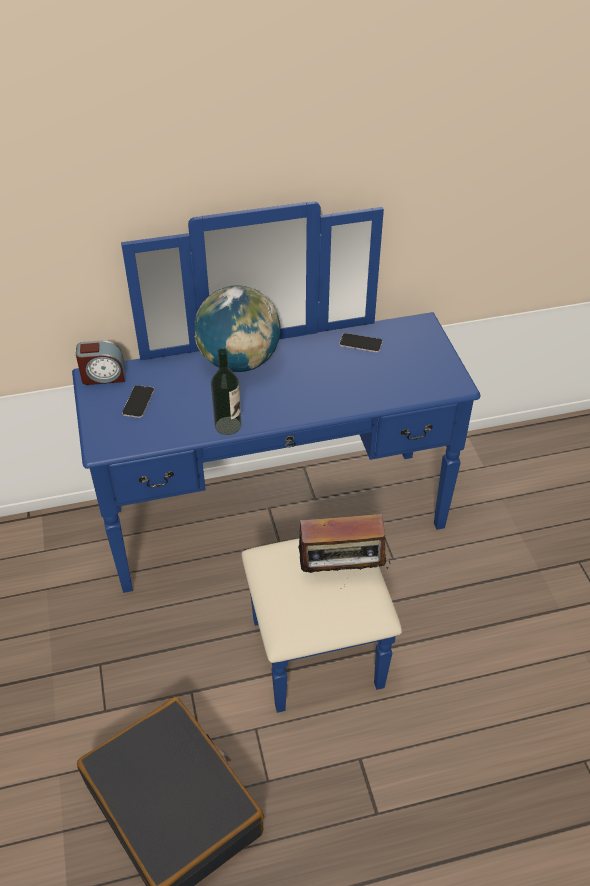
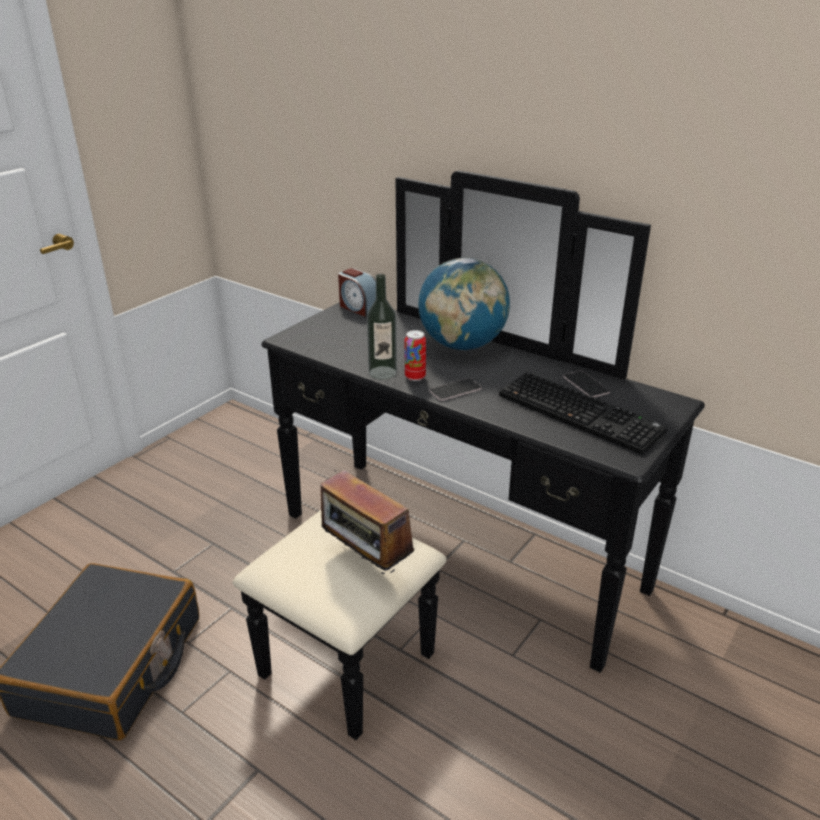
camera: 50 degrees right, 15 degrees down
(138, 402) = (352, 330): phone -> phone (455, 390)
(255, 413) = (415, 377): none -> can
(286, 545) = (438, 574): blue dresser -> black dresser
(391, 368) = (582, 413): none -> keyboard

